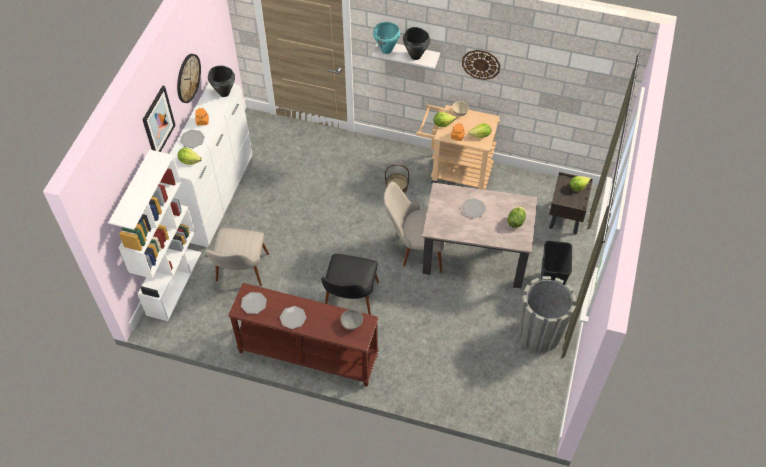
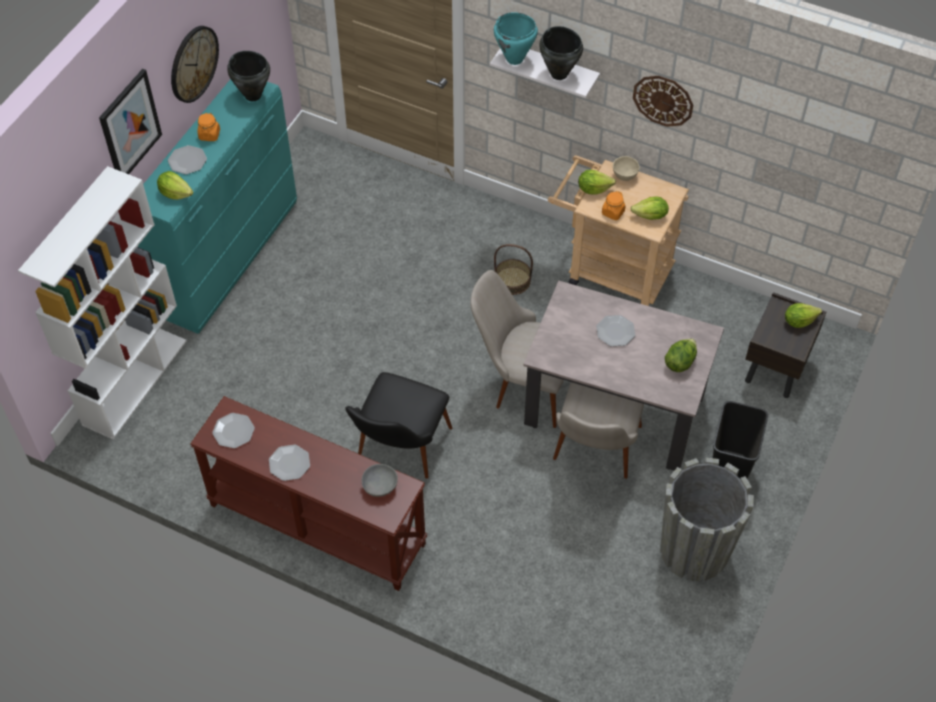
camera: 10 degrees right, 0 degrees up
(219, 197) = (232, 259): white dresser -> turquoise dresser
(240, 275) = (238, 385): beige chair -> beige chair (593, 456)

